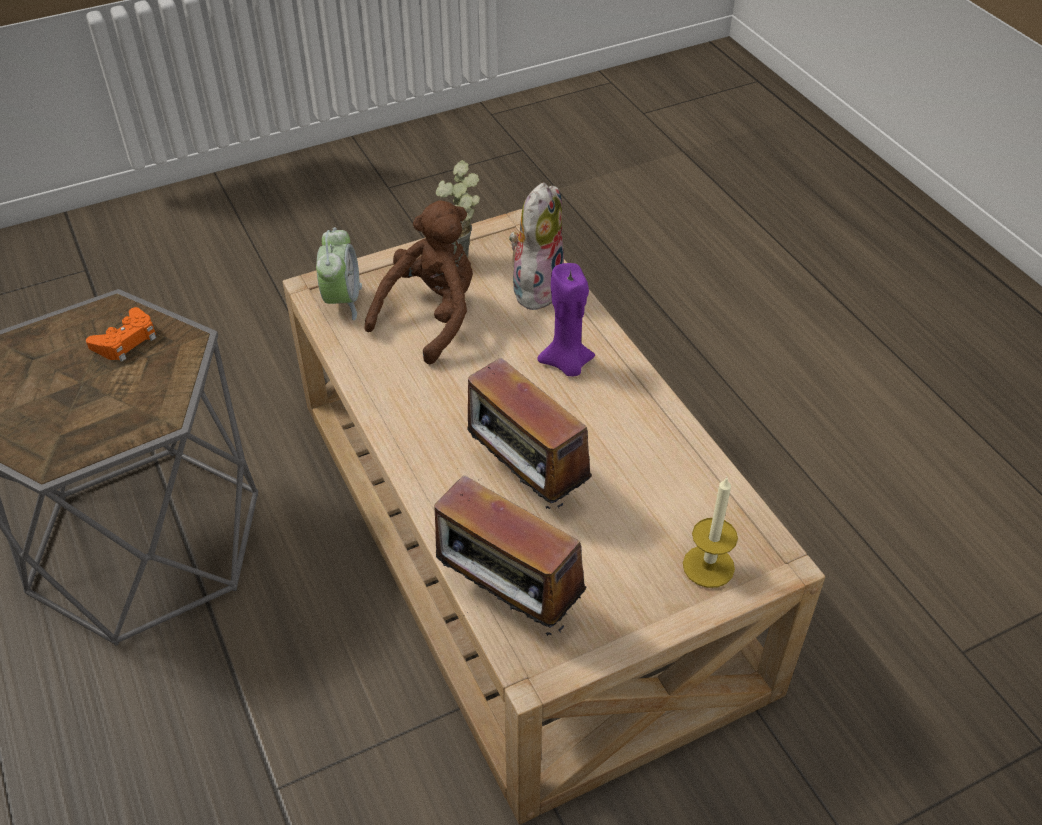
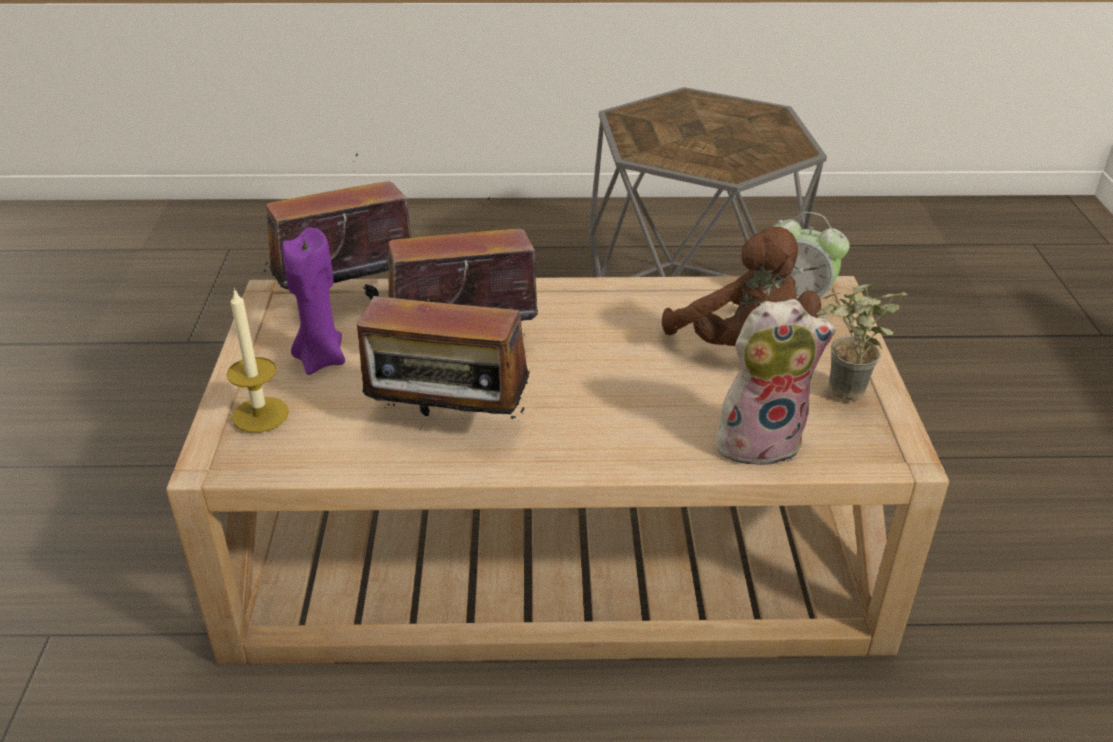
camera: 115 degrees right, 10 degrees down
(126, 341) = (747, 150): orange game controller -> none
(536, 287) = (760, 441): plush toy -> plush toy turned 60 degrees counterclockwise
(567, 364) = (605, 421): purple candle -> purple candle (320, 359)
(632, 446) = (448, 425): none -> radio

